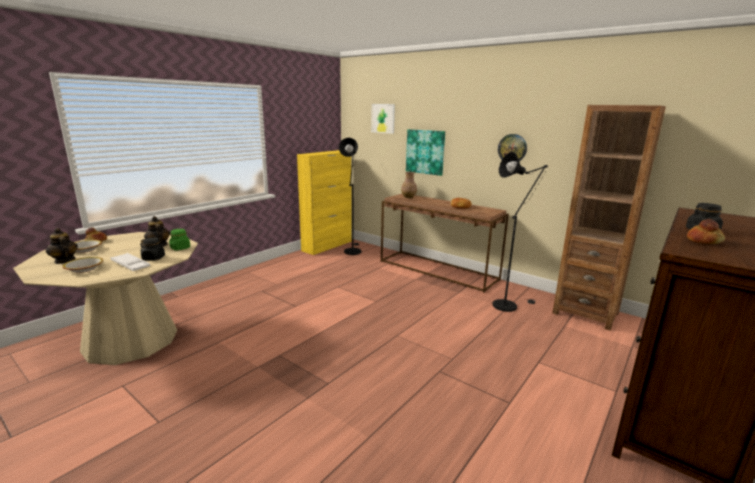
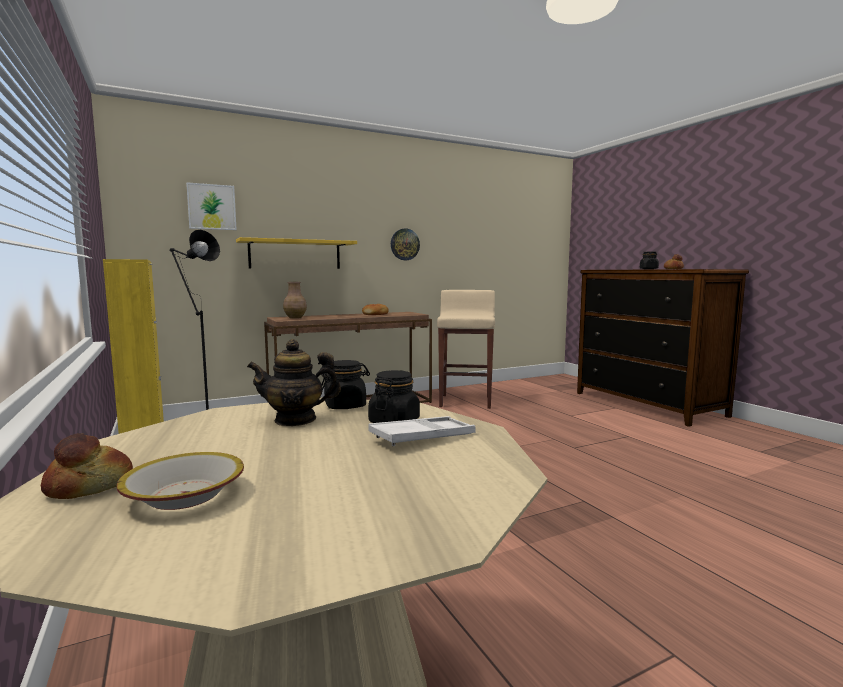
camera: 65 degrees left, 10 degrees down
(64, 261) = (279, 516): teapot -> none
(85, 269) = (410, 480): bowl -> none
(180, 248) = (345, 406): green jar -> black jar
(425, 152) = (295, 254): picture -> yellow shelf
(508, 305) = (465, 401): black floor lamp -> beige stool
(585, 313) = (501, 387): brown bookcase -> none

